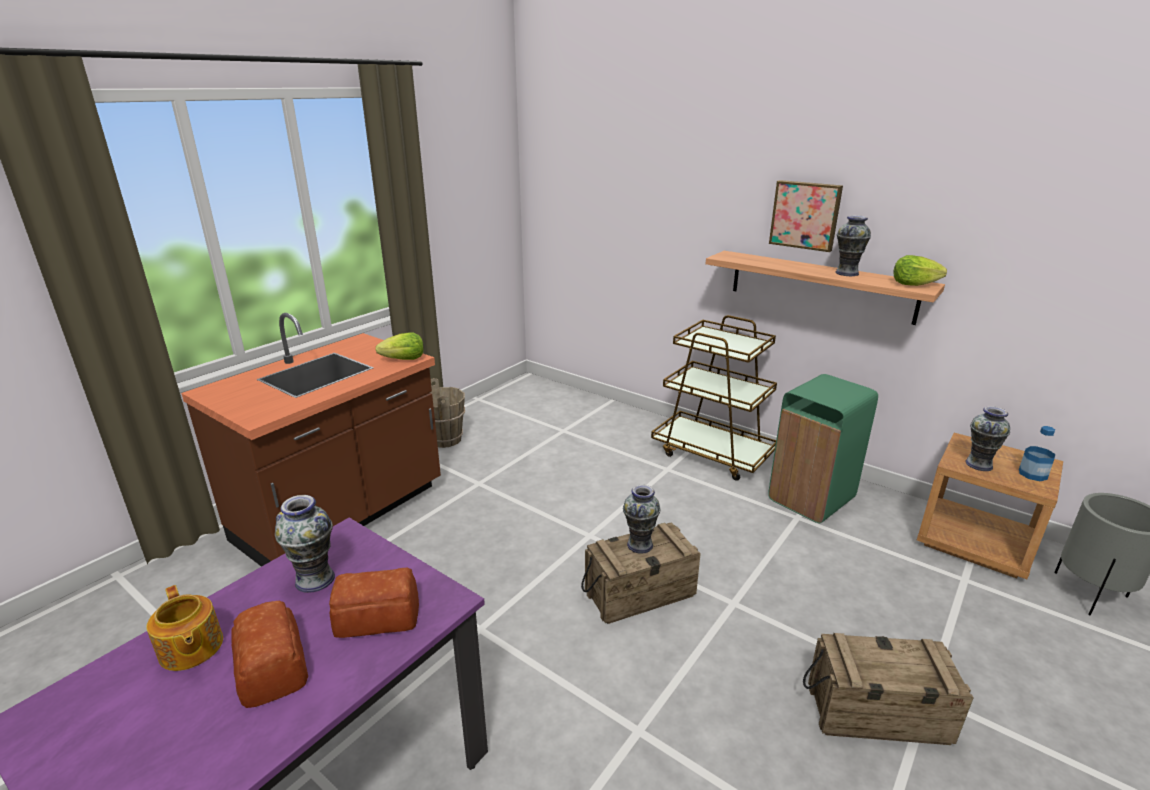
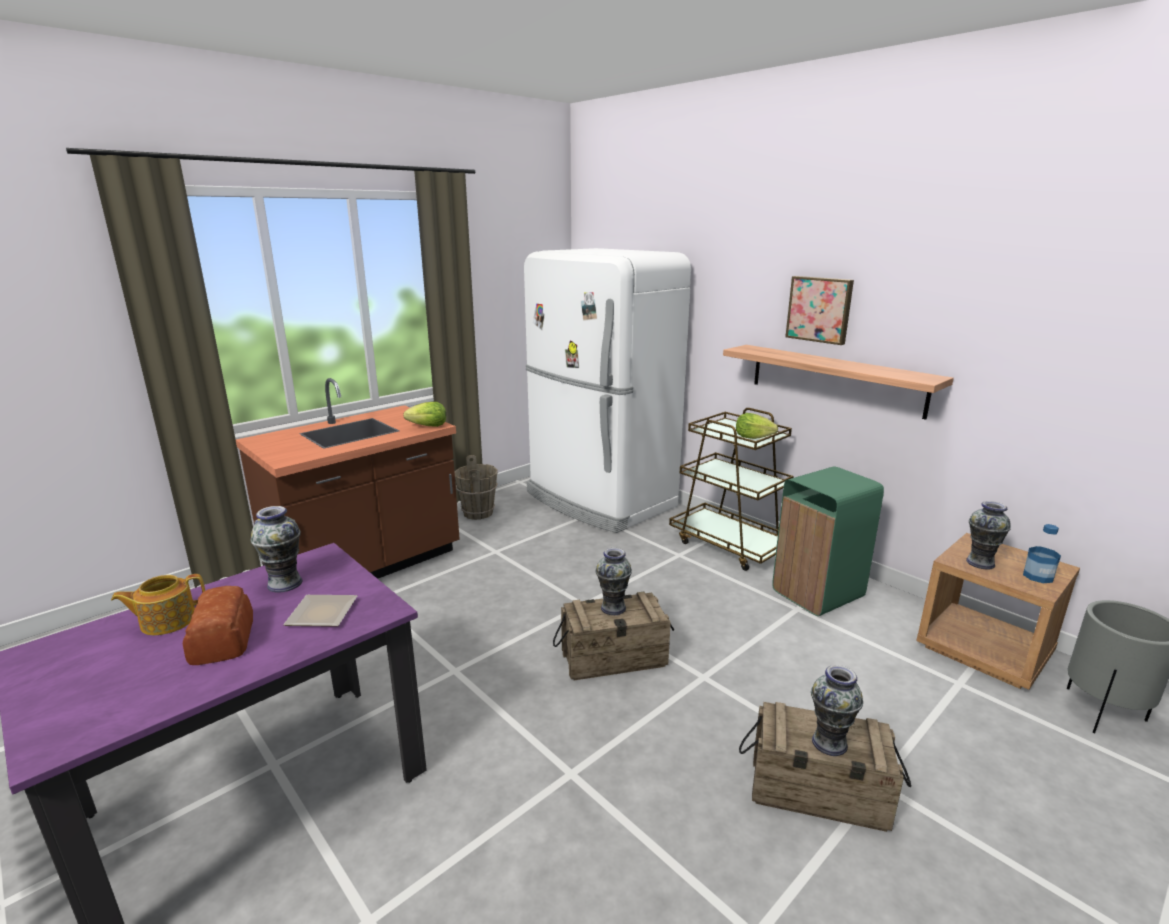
camera: 10 degrees right, 5 degrees down
(190, 649) = (167, 621): teapot -> teapot turned 90 degrees clockwise
(379, 616) = (323, 615): bread -> plate
(568, 414) = (599, 500): none -> white fridge
(847, 273) = (856, 365): vase -> vase (829, 743)
(913, 284) = (918, 376): lettuce -> lettuce (753, 437)

